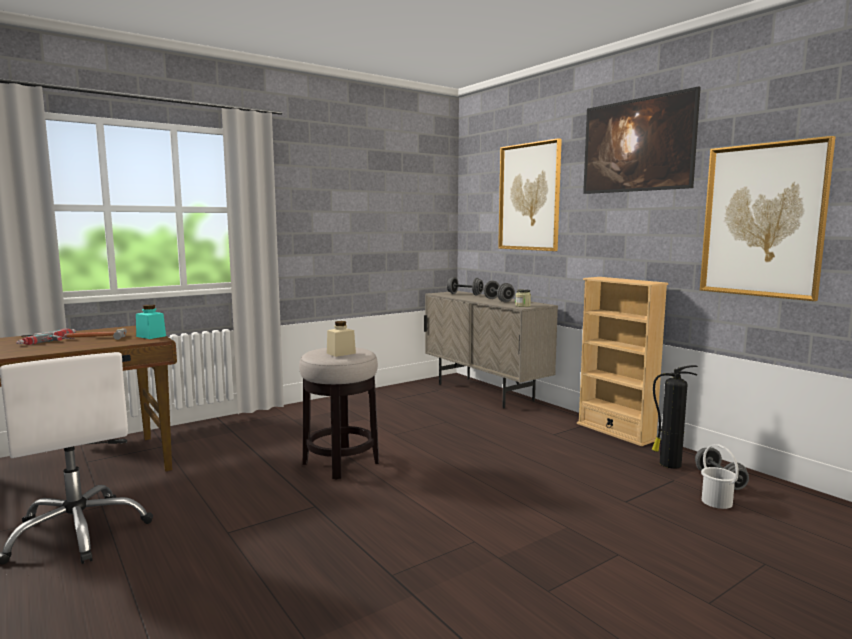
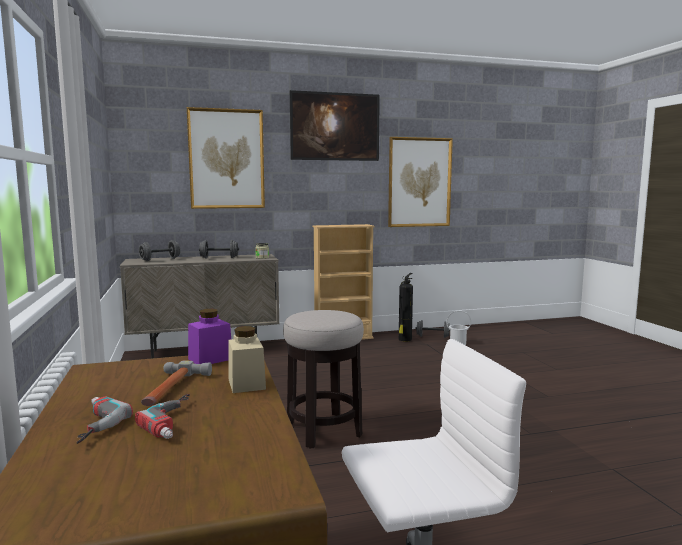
camera: 70 degrees left, 0 degrees up
(151, 336) = (210, 359): turquoise jar -> purple jar
(341, 353) = (336, 315): beige jar -> beige jar (246, 384)

